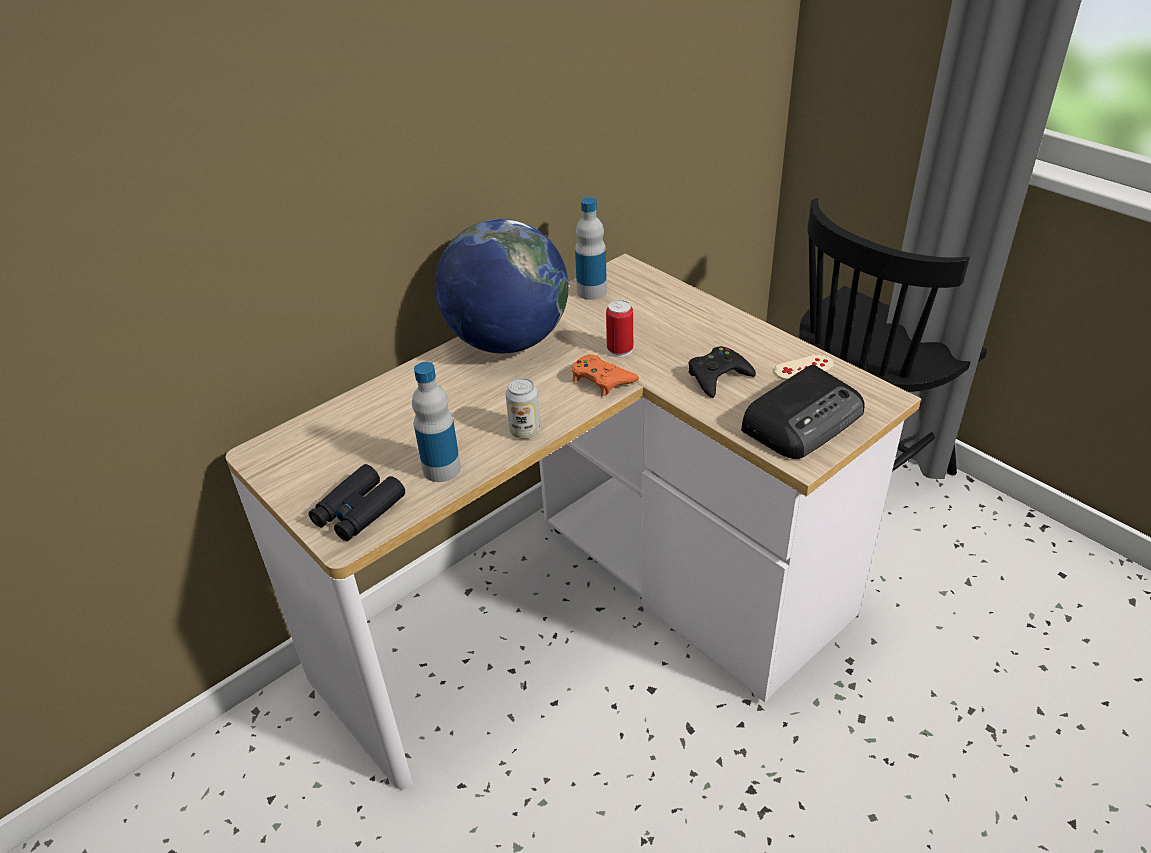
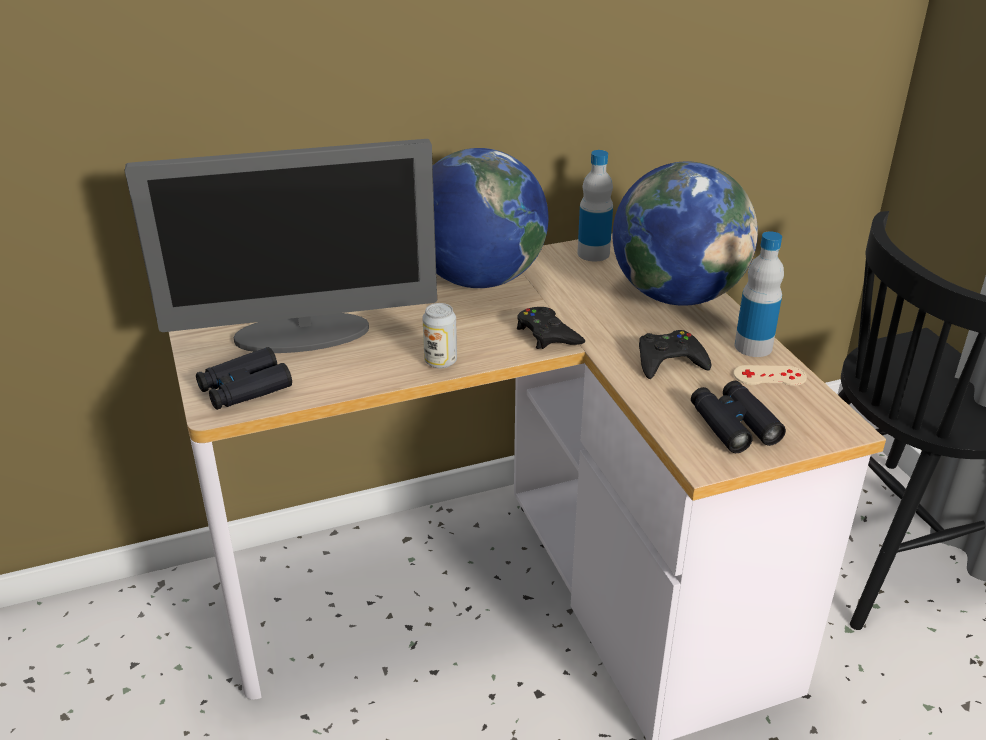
camera: 20 degrees right, 5 degrees down
(379, 440) = (303, 334): none -> monitor
(441, 469) = (341, 373): bottle -> bottle (753, 346)
(602, 379) = (547, 334): orange game controller -> black game controller
(620, 350) = (584, 312): can -> none
(686, 314) = (677, 295): none -> globe
(803, 420) = (734, 425): radio -> black binoculars

